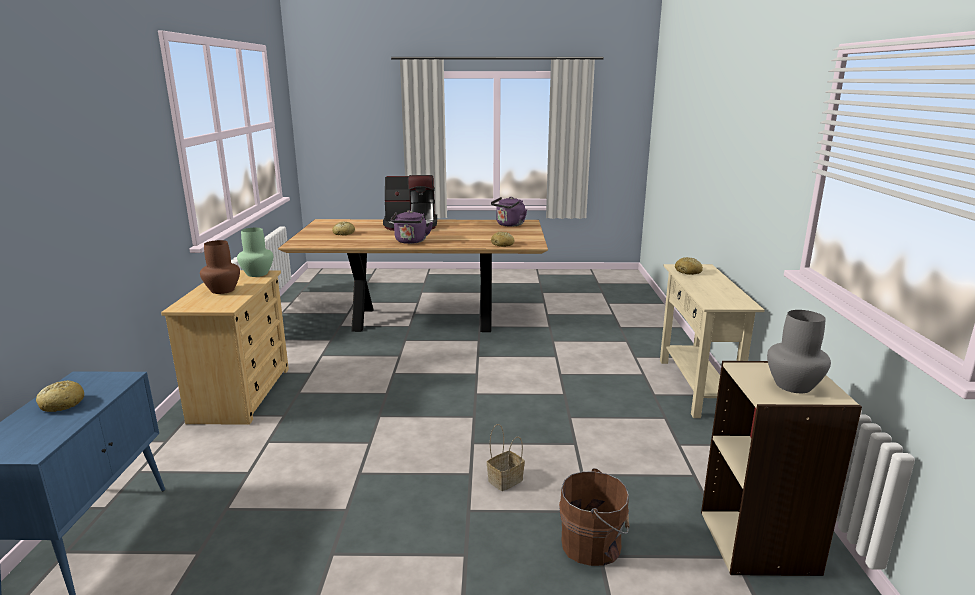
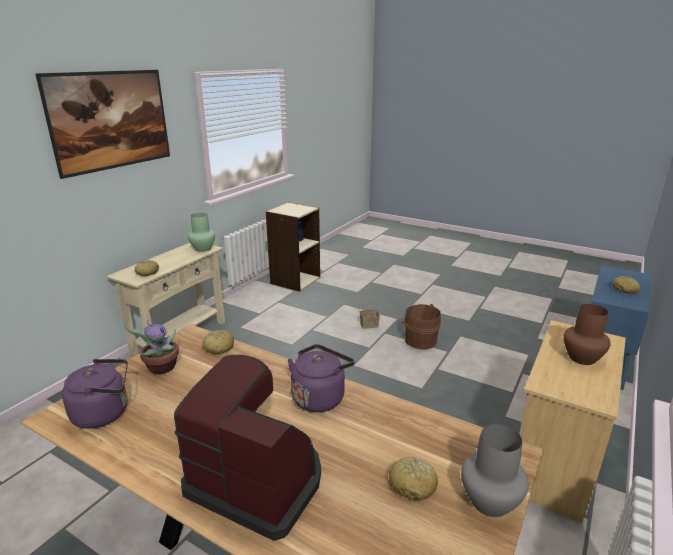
camera: 150 degrees left, 5 degrees up
(258, 273) = (553, 386): green vase -> green vase (202, 249)
(517, 235) = (161, 368): none -> potted plant
(594, 544) = (356, 295): brown bucket -> brown bucket (419, 340)
(752, 132) = (115, 143): none -> picture
(793, 386) = (294, 208): grey vase -> grey vase (490, 501)

